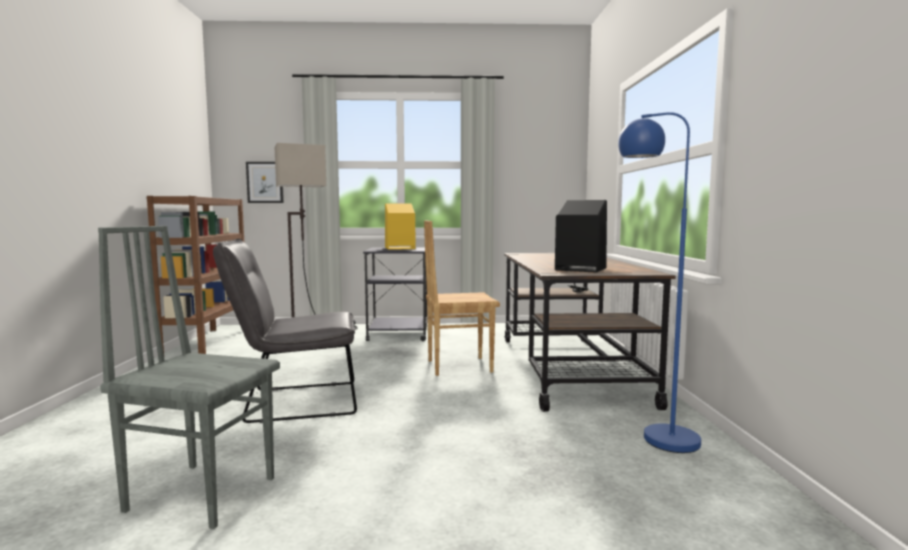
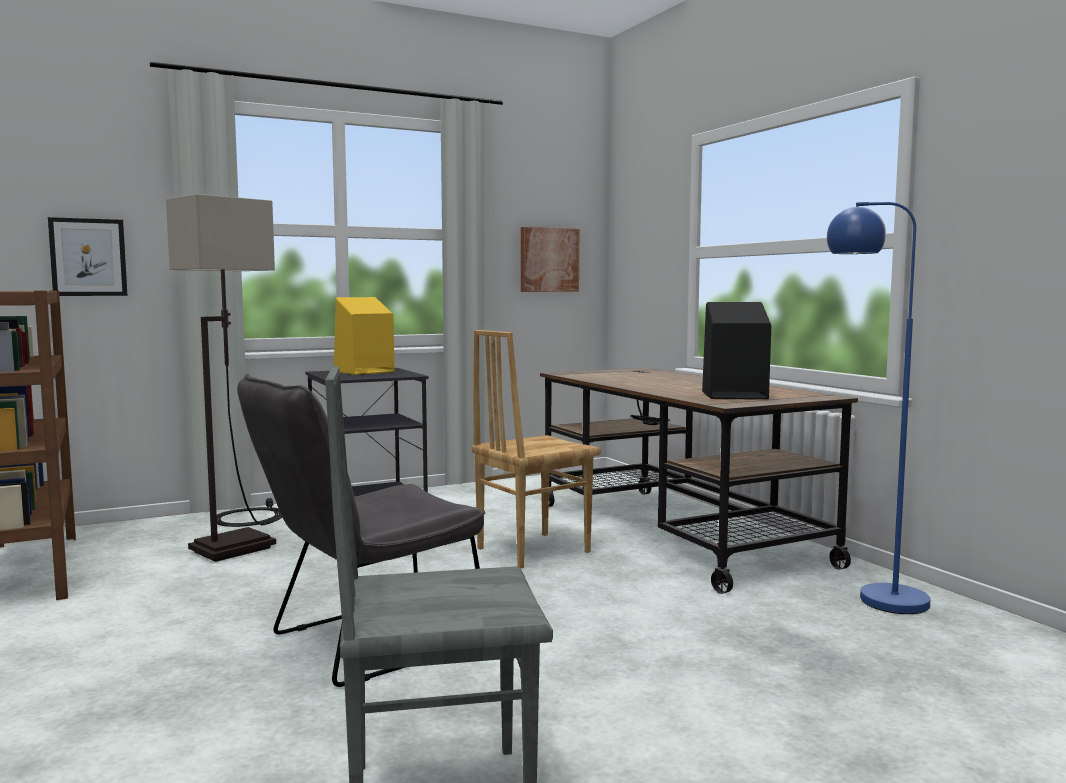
camera: 25 degrees left, 0 degrees up
(540, 180) = (549, 260): none -> picture

